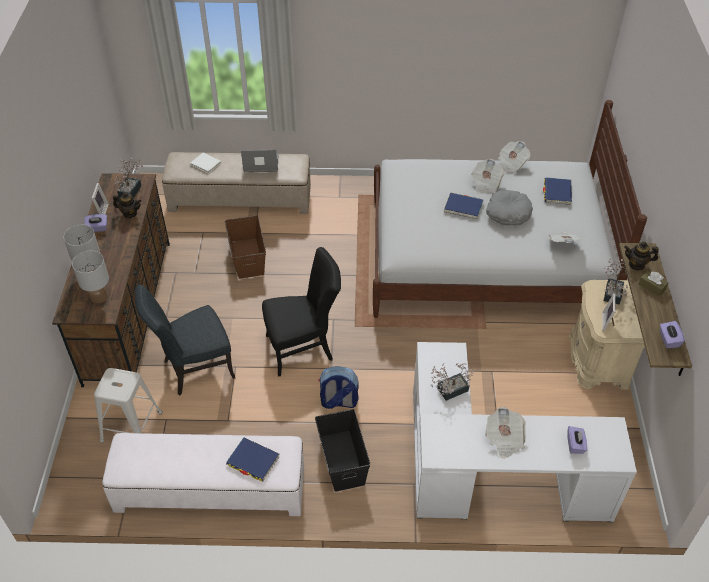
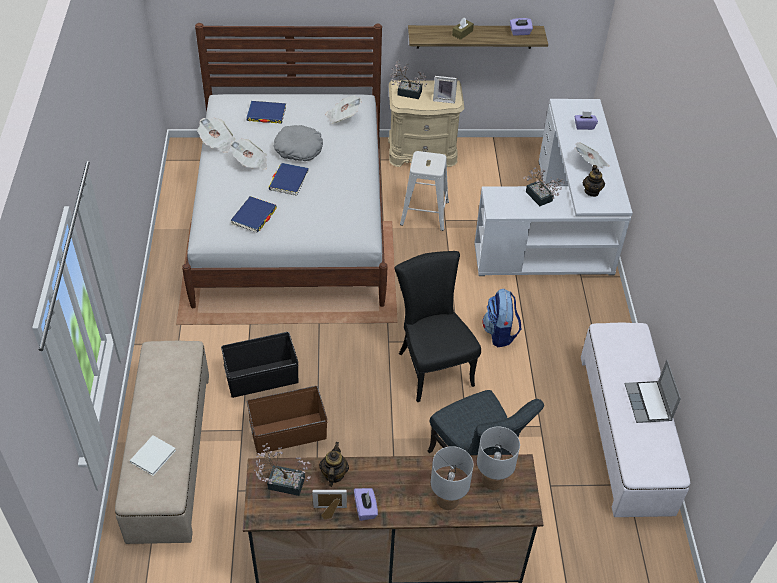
camera: 95 degrees left, 0 degrees up
(131, 427) = (567, 519): white stool -> white stool (424, 213)
(253, 461) = (629, 356): blue book -> blue book (254, 216)
(260, 164) = (162, 390): laptop -> laptop (649, 403)
(342, 459) = (567, 327): black storage box -> black storage box (261, 377)
(636, 264) = (437, 37): teapot -> teapot (592, 191)

